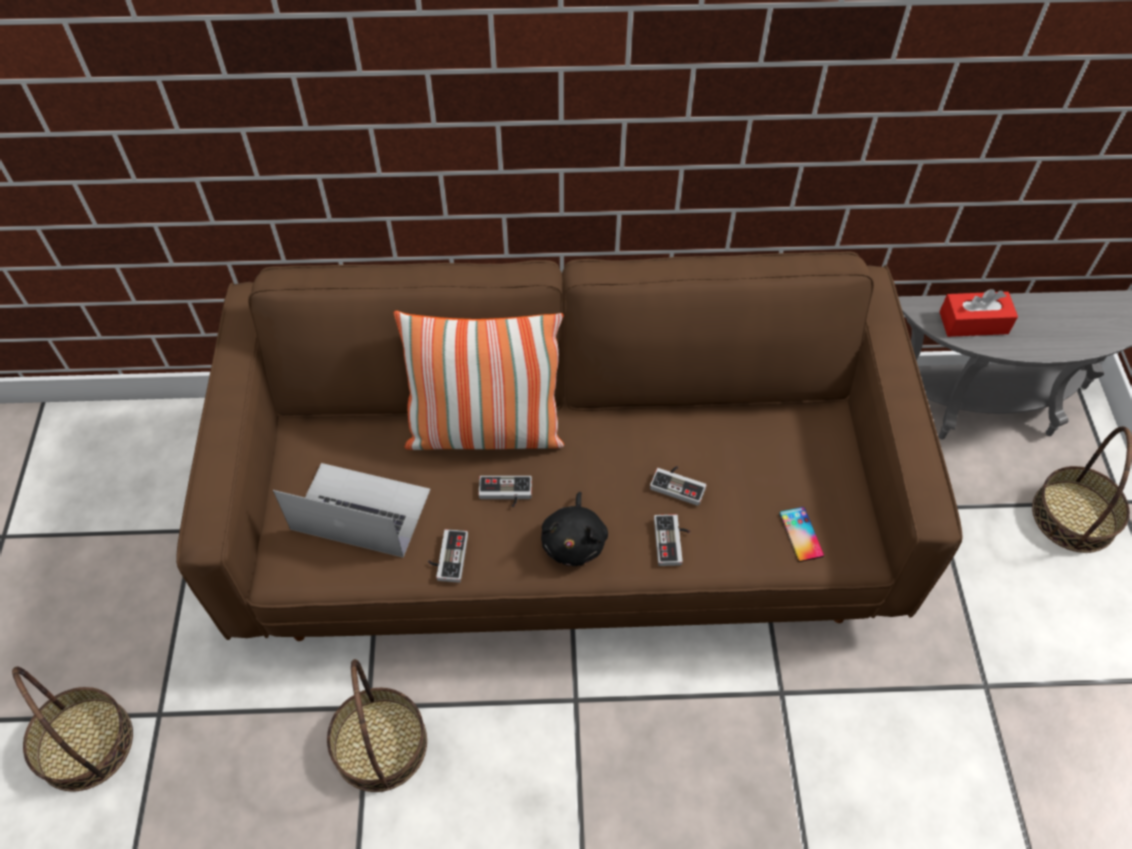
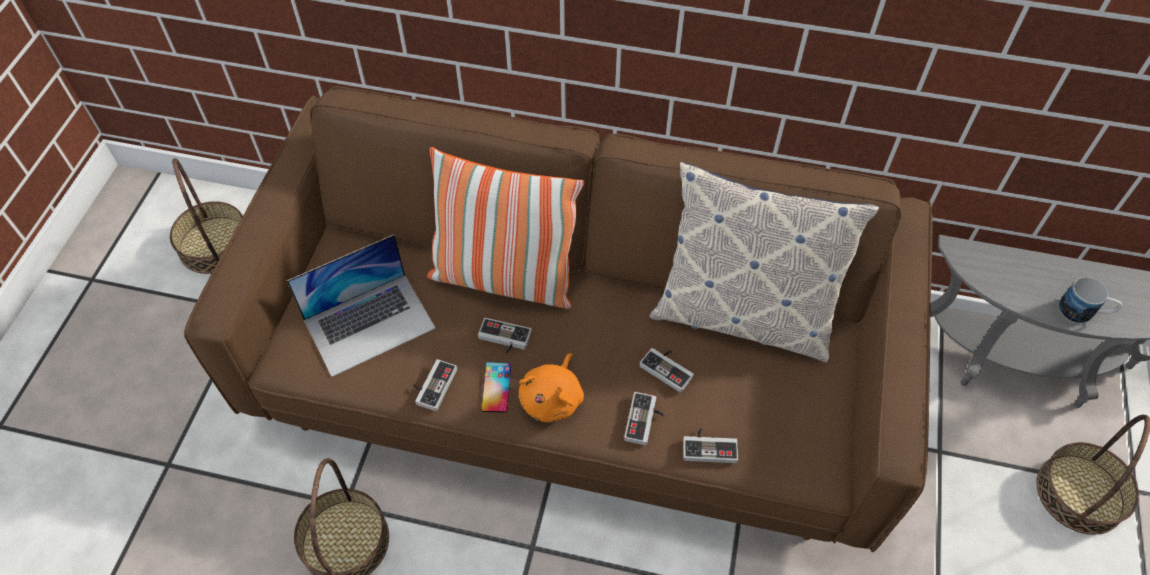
camera: 15 degrees right, 0 degrees up
(85, 743) = (100, 474): basket -> basket (215, 244)
(360, 509) = (369, 323): laptop -> laptop turned 120 degrees clockwise
(574, 541) = (553, 398): black plush toy -> orange plush toy
(734, 416) = (742, 315): none -> pillow
(742, 551) = (709, 446): none -> game controller
(801, 534) = (772, 444): phone -> phone (496, 387)
(973, 323) = (1011, 276): red tissue box -> none
(1047, 342) = (1083, 312): none -> mug

